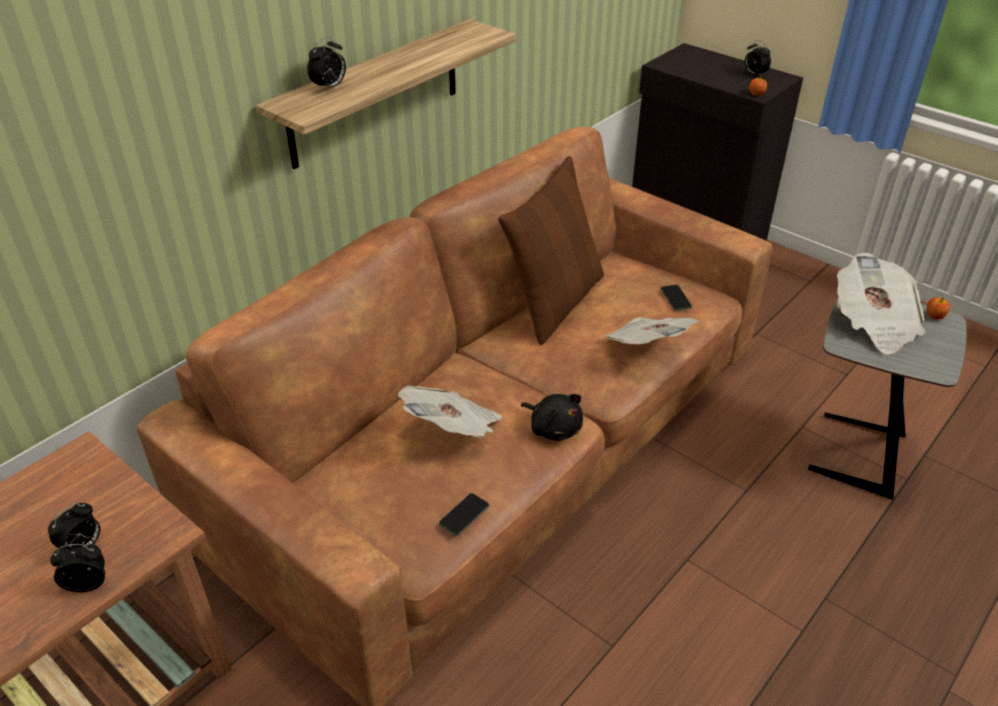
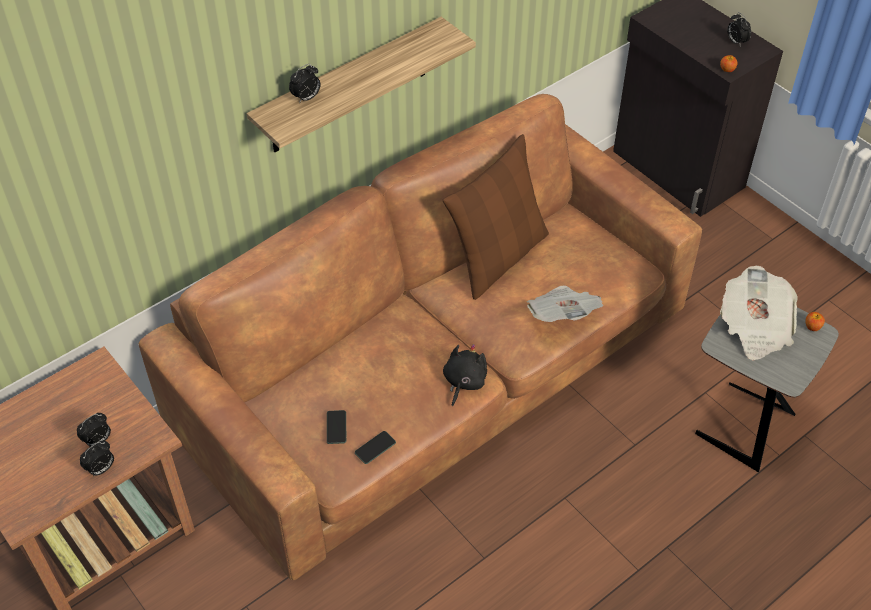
camera: 10 degrees right, 10 degrees up
(89, 584) = (101, 469): alarm clock -> alarm clock turned 135 degrees clockwise
(453, 430) = (382, 373): newspaper -> none
(553, 428) = (464, 382): black plush toy -> black plush toy turned 120 degrees counterclockwise
(675, 298) = (603, 268): phone -> phone (336, 427)

